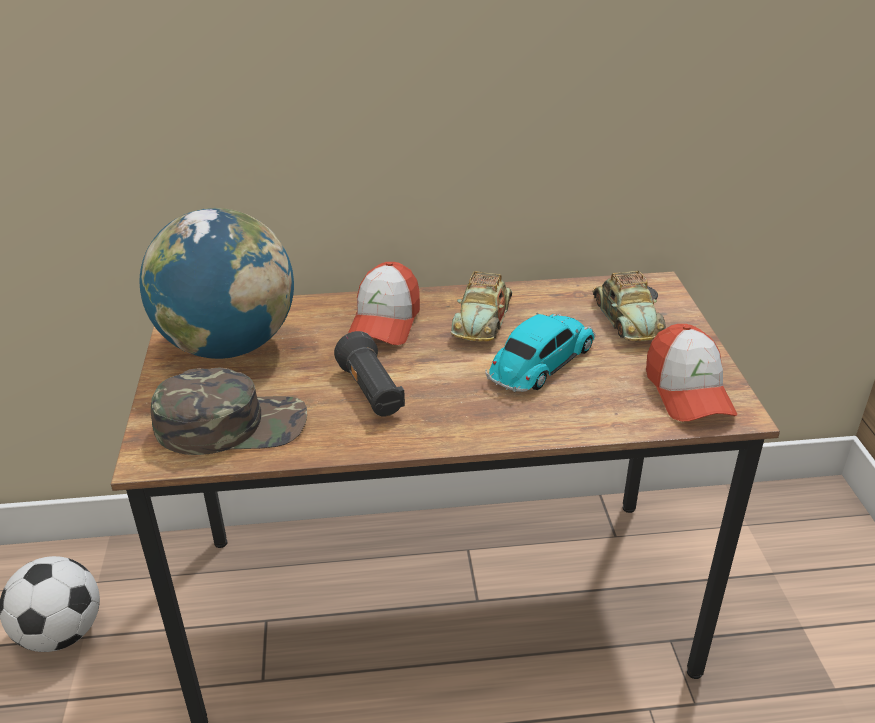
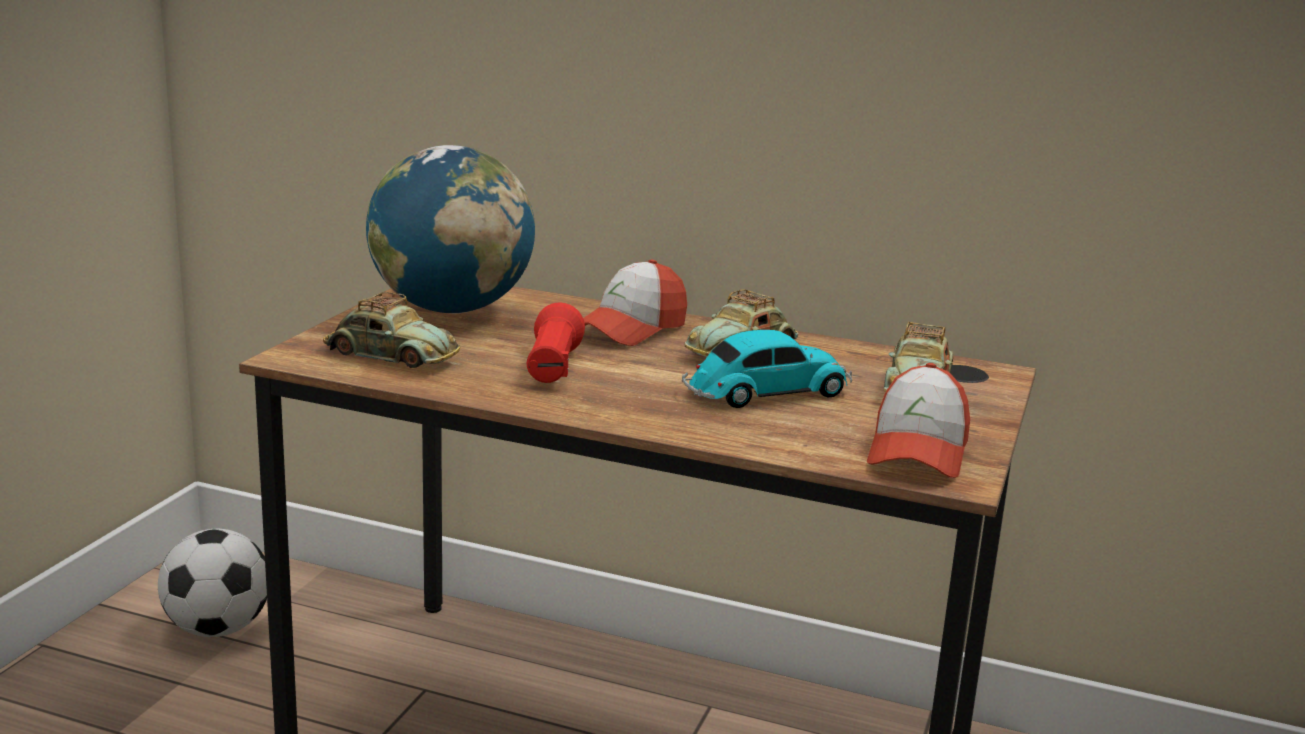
camera: 25 degrees right, 15 degrees down
(232, 424) = (390, 355): green cap -> toy car
(371, 392) = (552, 368): black flashlight -> red flashlight

